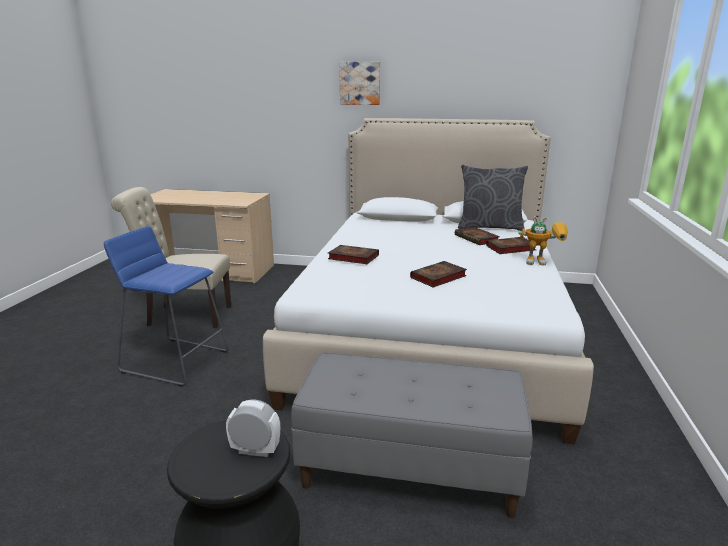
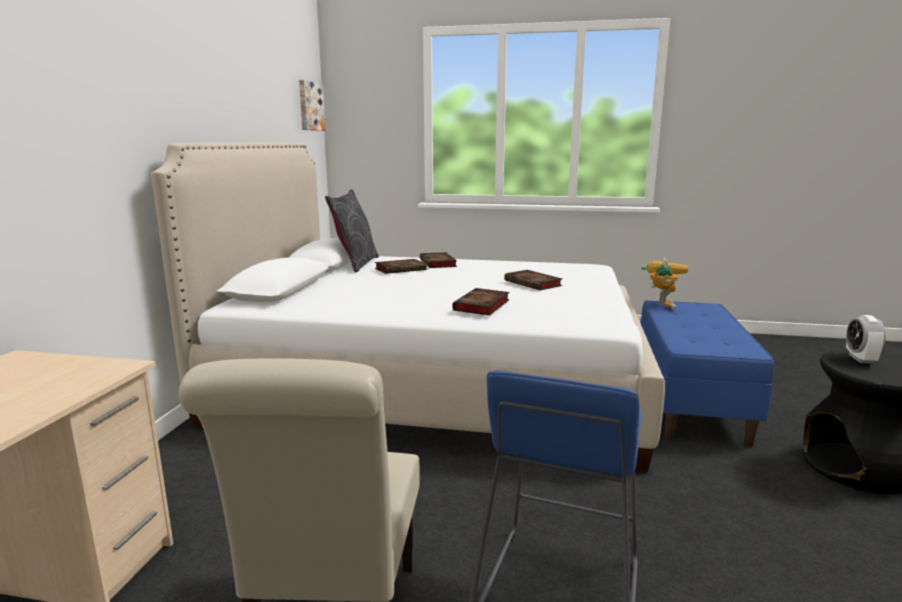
camera: 90 degrees left, 5 degrees down
(360, 83) = (136, 78): picture -> picture (310, 106)
(410, 469) = (688, 401): grey bench -> blue bench
(543, 262) = (479, 259): toy robot -> toy robot (661, 304)

